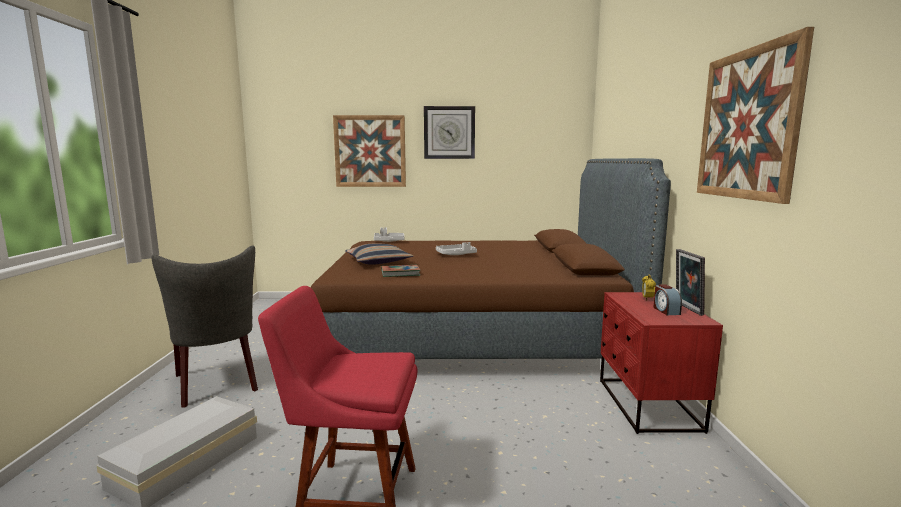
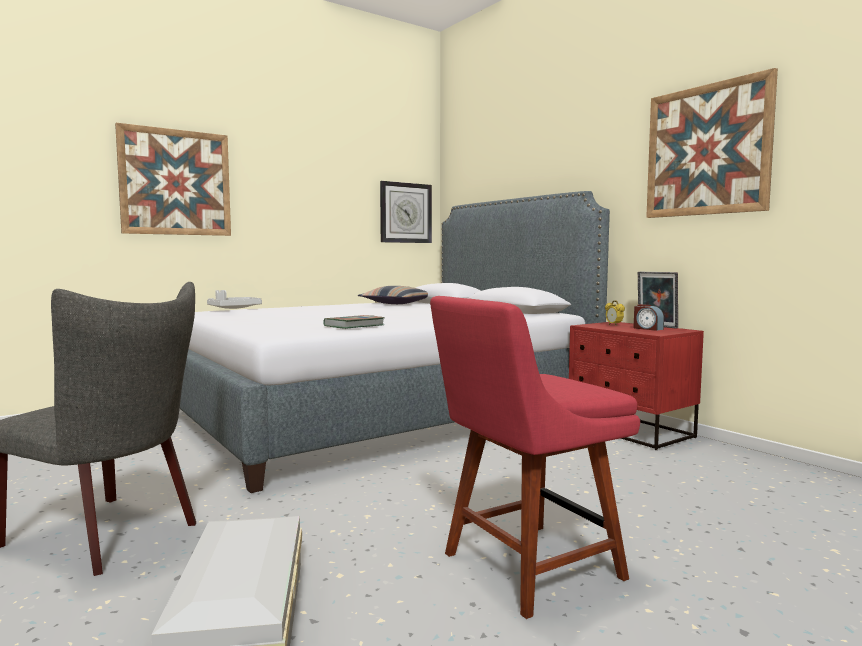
camera: 35 degrees left, 5 degrees down
(378, 262) = (286, 322): pillow -> pillow (397, 303)
(449, 132) = (286, 165): wall clock -> wall clock (405, 213)
(456, 254) = (363, 311): grey tray -> none
(473, 333) = (383, 413): brown bed -> grey bed

